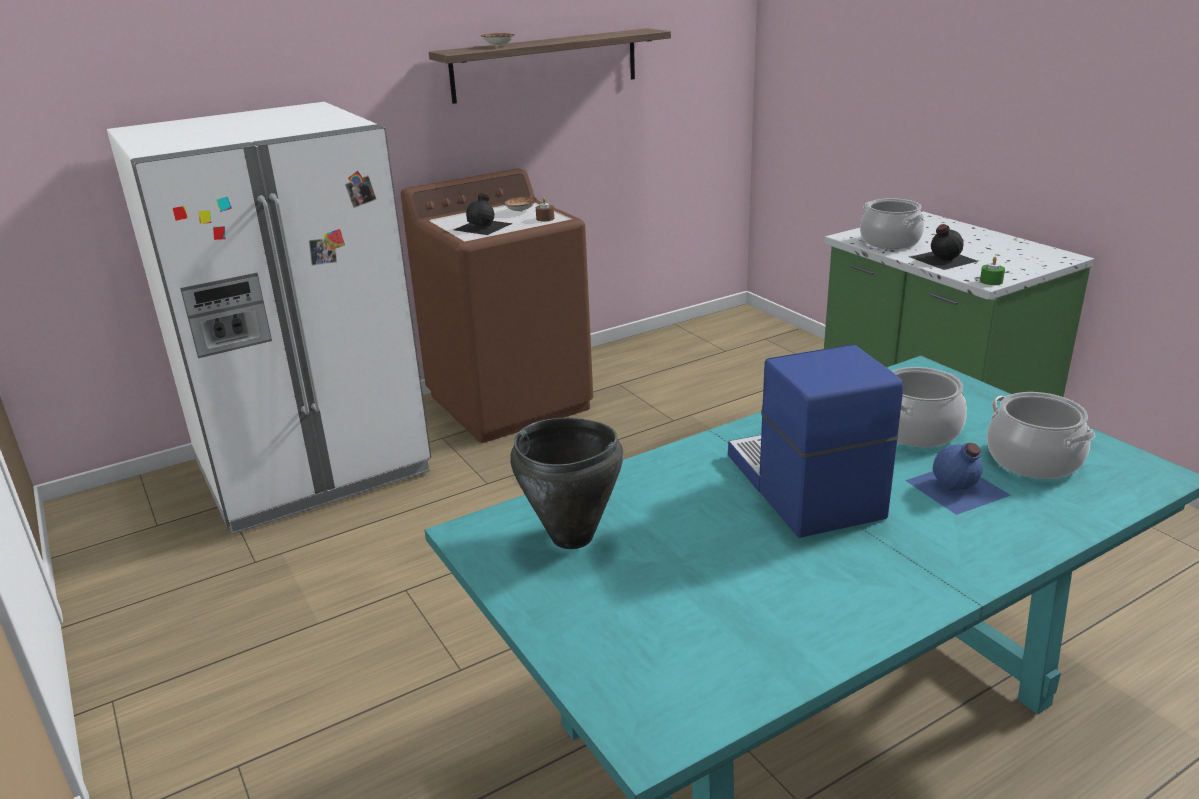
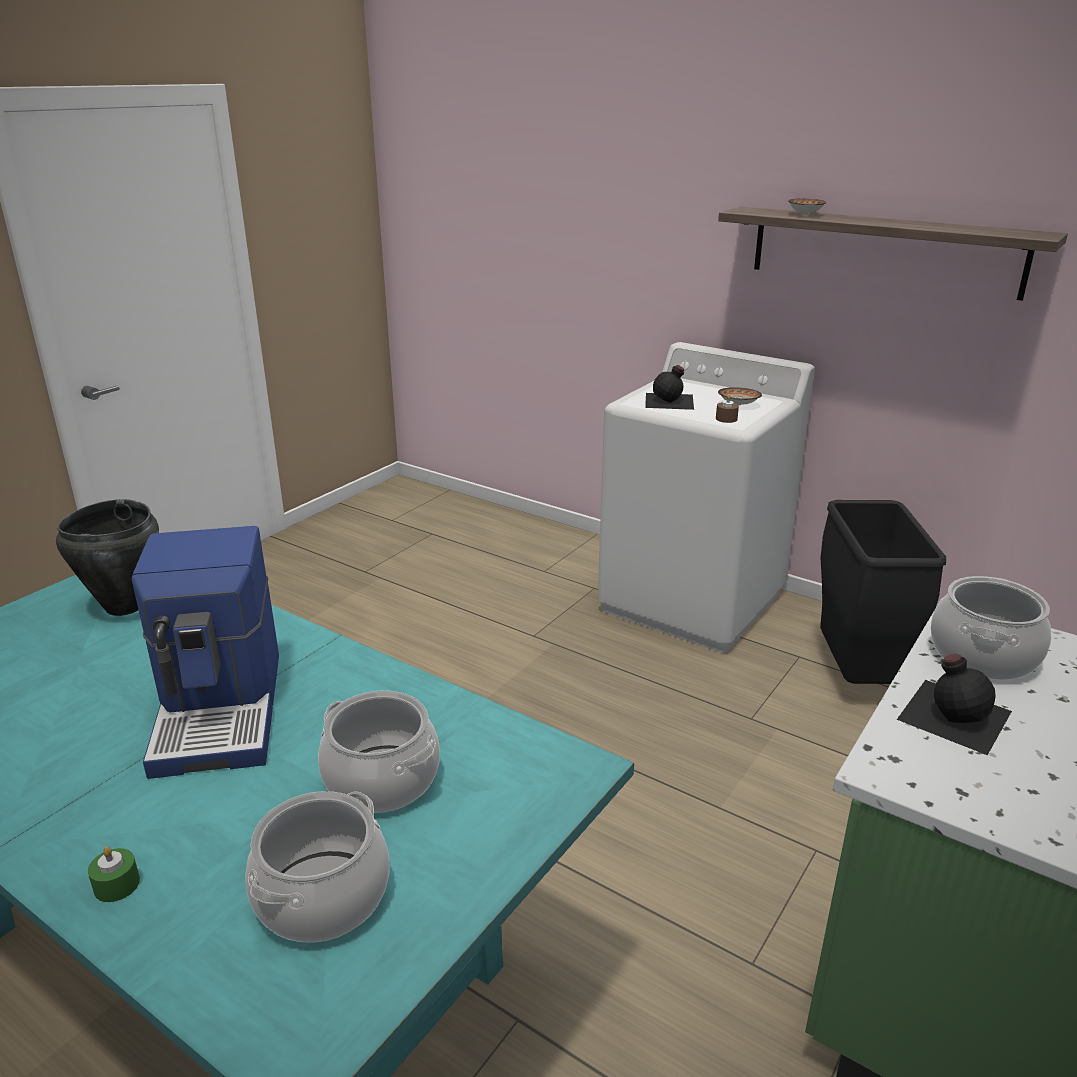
camera: 65 degrees right, 0 degrees up
(312, 468) = (501, 547): white fridge -> none
(510, 401) = (693, 601): brown washing machine -> white washing machine
(658, 372) = (857, 677): none -> black trash can
(802, 487) = (222, 710): coffee machine -> coffee machine turned 120 degrees clockwise
(957, 488) = (231, 826): blue bottle -> none
(991, 281) = (886, 775): green candle -> green candle (117, 885)

